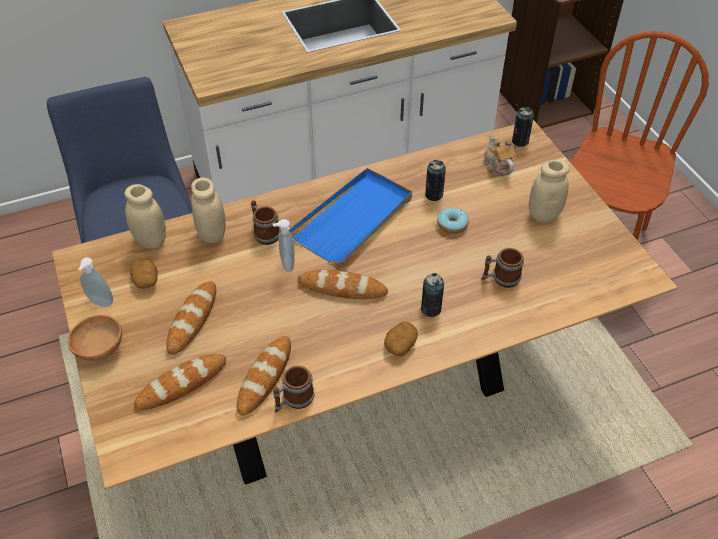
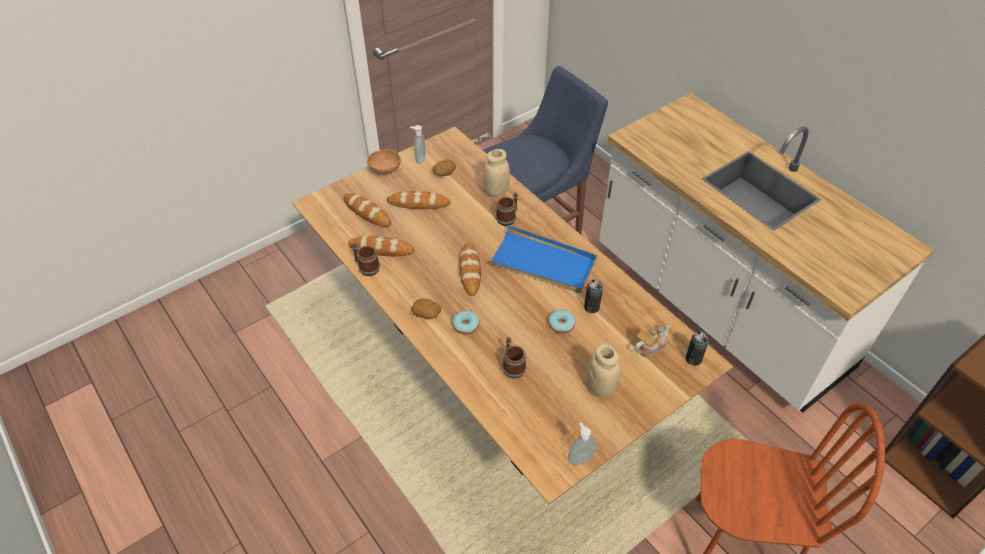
camera: 75 degrees right, 0 degrees up
(151, 240) = (479, 165): beige jar -> none
(286, 264) = (482, 236): soap dispenser -> soap dispenser (579, 458)
(431, 309) = (466, 326): can -> donut

